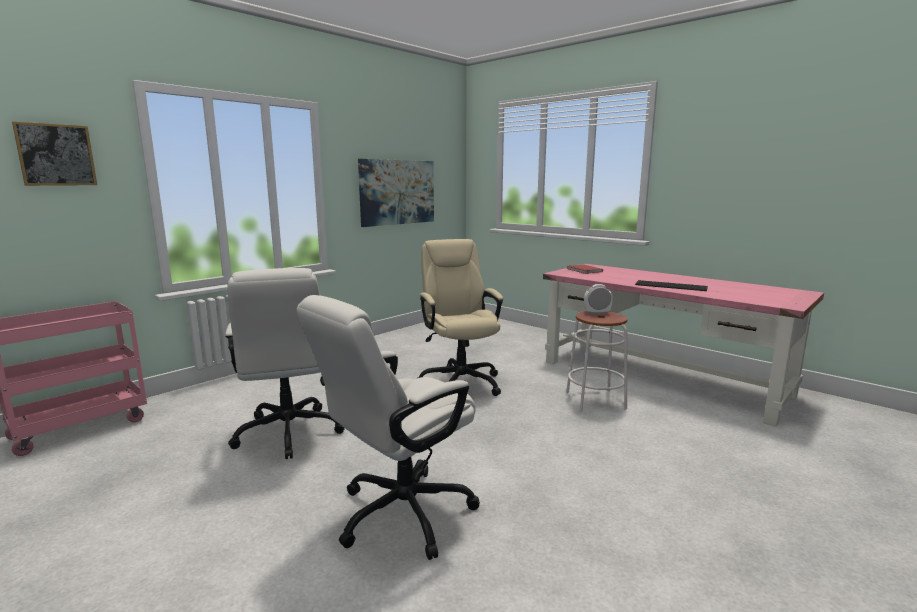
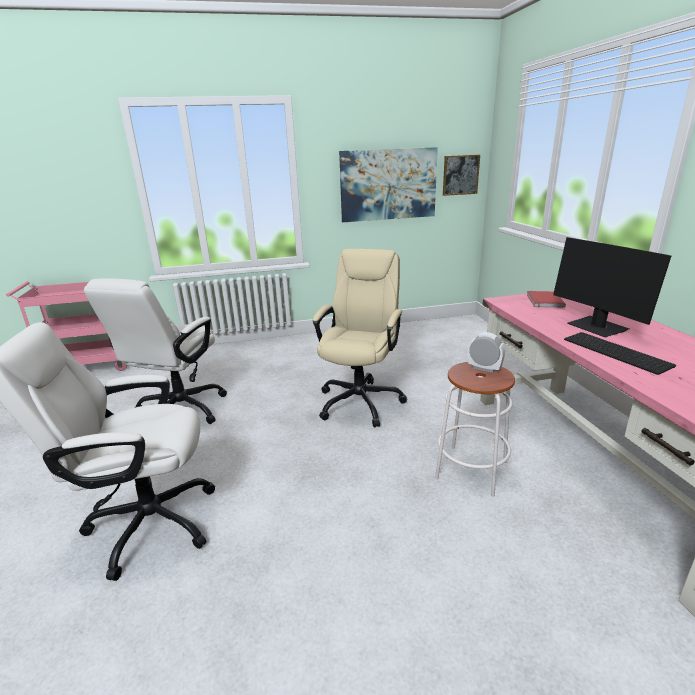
camera: 35 degrees right, 10 degrees up
(56, 155) = (69, 167): picture -> picture (460, 175)
(639, 278) = (597, 327): none -> monitor

